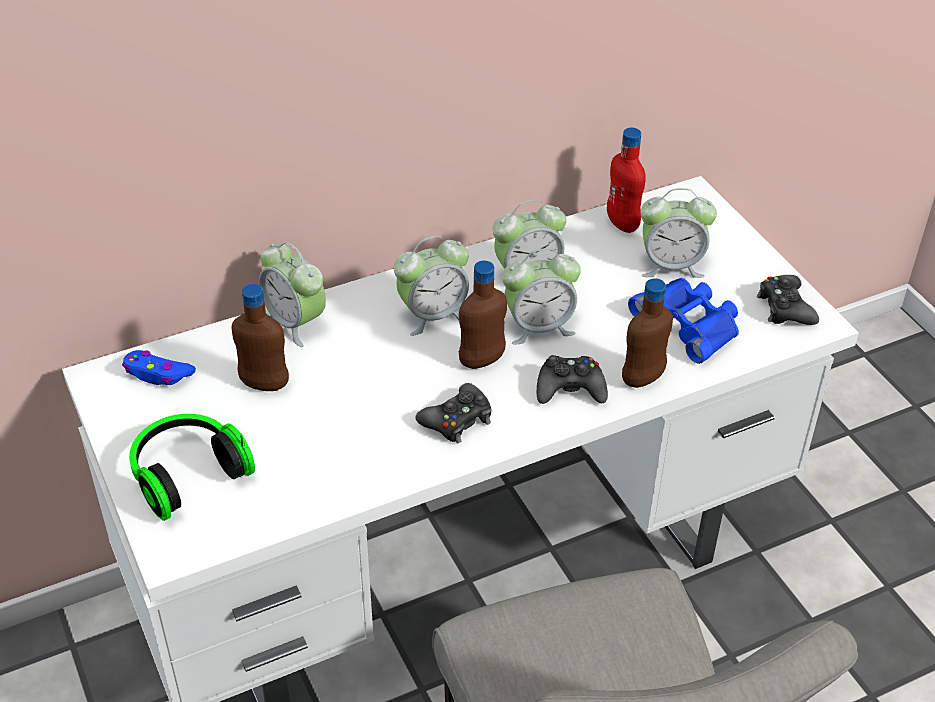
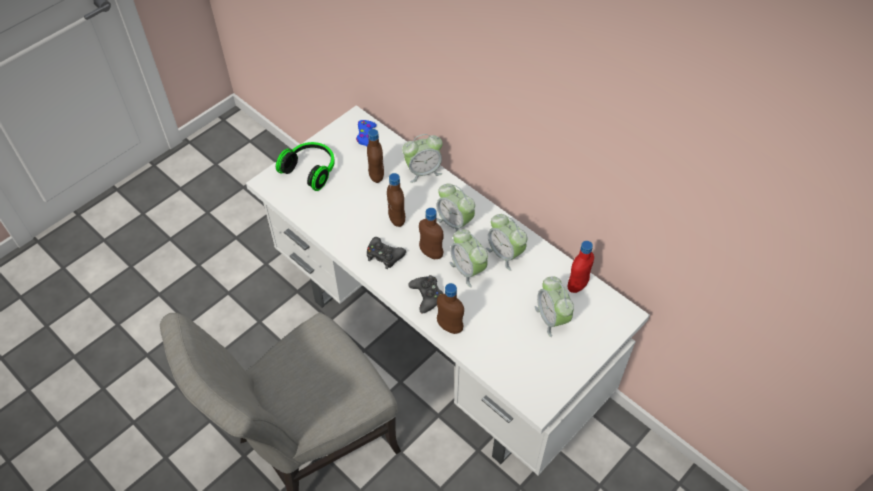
camera: 70 degrees right, 10 degrees up
(295, 322) = (423, 171): alarm clock -> alarm clock turned 135 degrees counterclockwise
(383, 383) = (397, 219): none -> brown bottle
(689, 324) = (504, 338): blue binoculars -> none
(785, 308) = (543, 385): black game controller -> none

